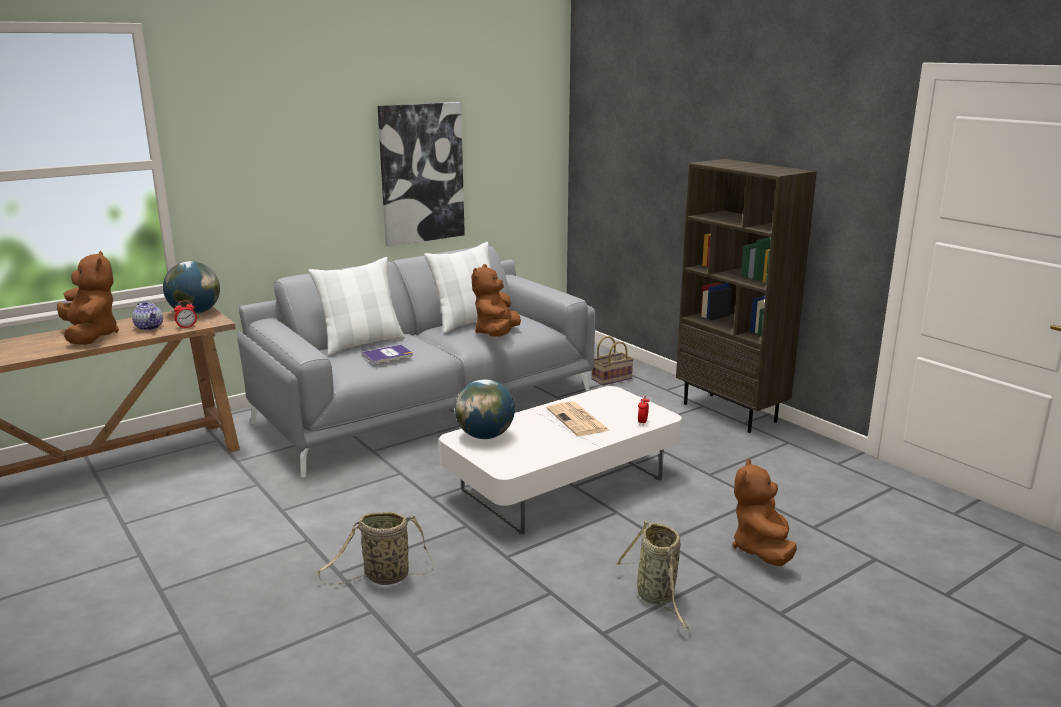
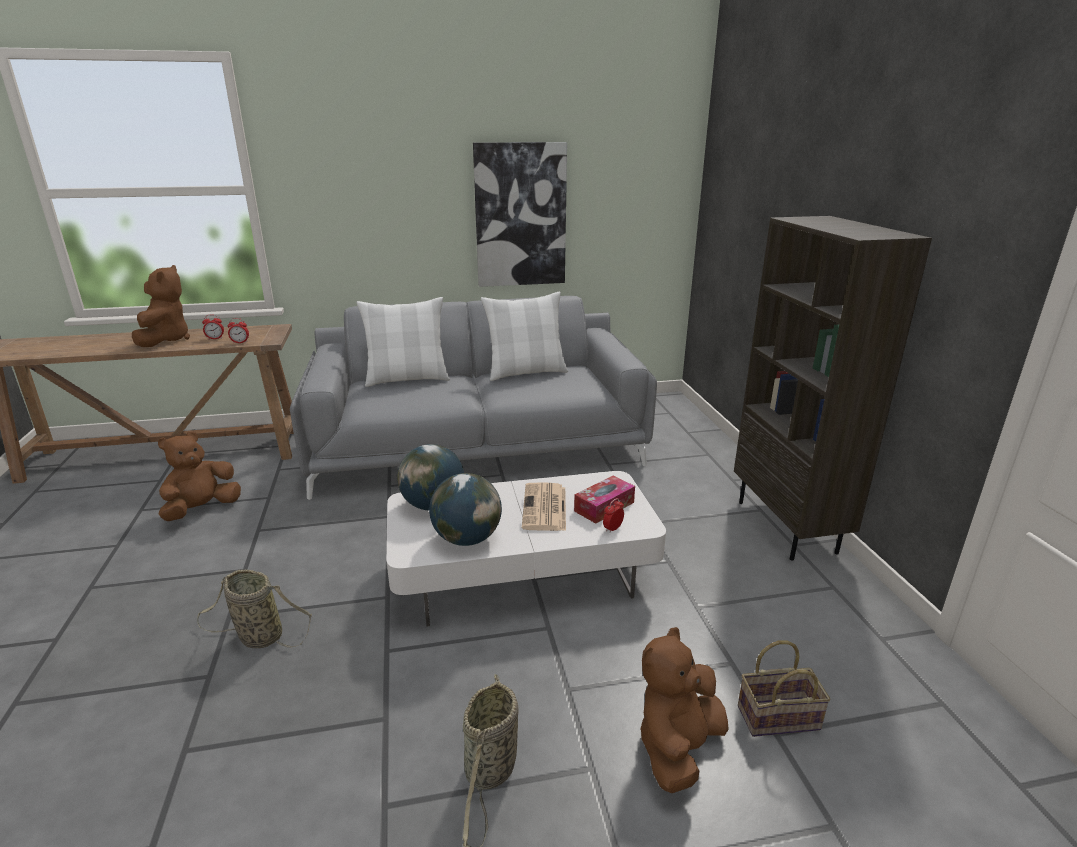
camera: 25 degrees right, 5 degrees up
(149, 327) = (215, 338): teapot -> alarm clock
(194, 313) = (266, 330): globe -> globe (466, 539)
(387, 355) = (413, 395): book -> none
(496, 334) = (539, 390): brown plush toy -> brown plush toy (202, 509)
(612, 378) = (683, 454): basket -> basket (779, 716)
(621, 410) = (604, 506): none -> tissue box

